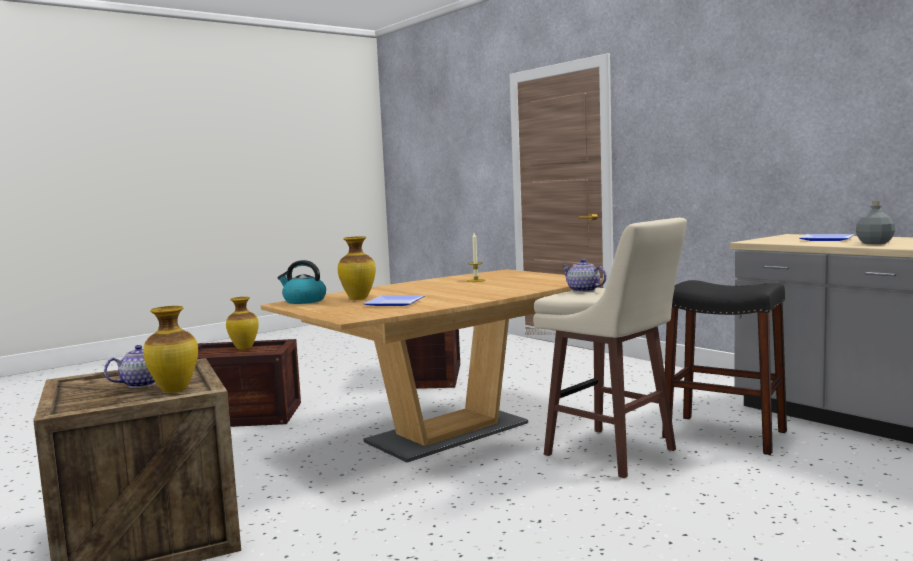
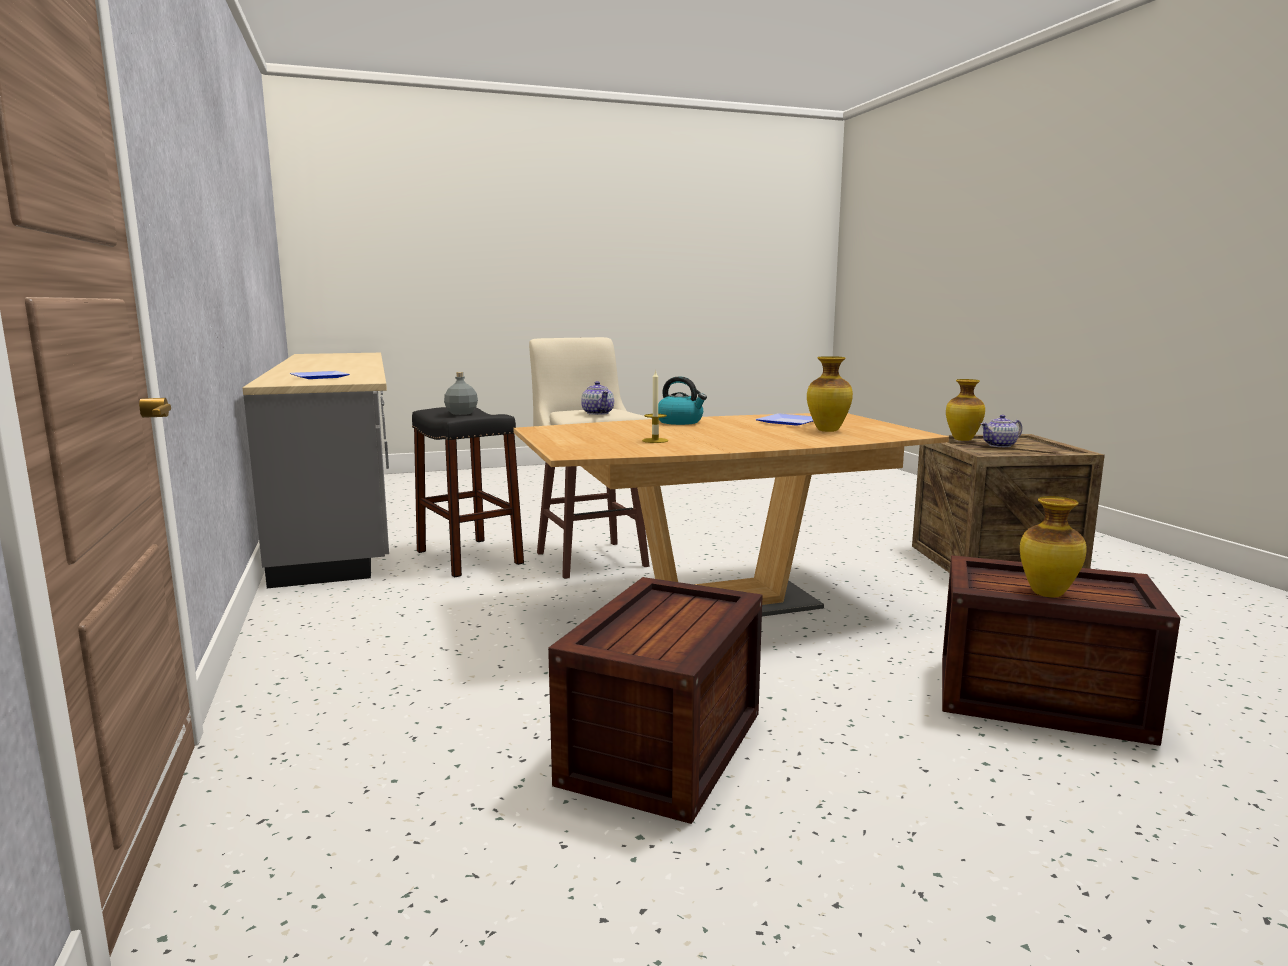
camera: 160 degrees left, 5 degrees up
(304, 301) = (895, 434): kettle -> kettle (680, 422)
(874, 243) = (344, 372): grey bottle -> grey bottle (461, 413)

